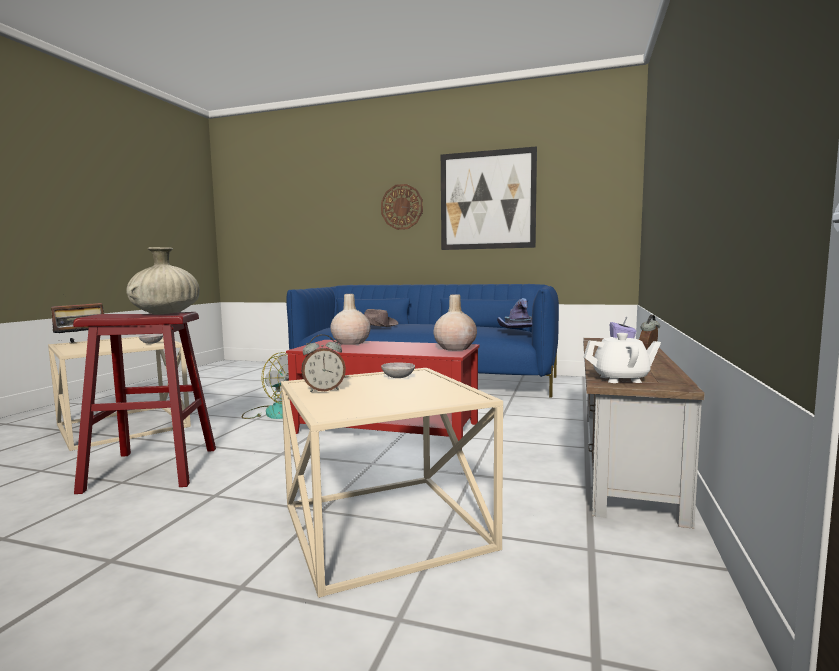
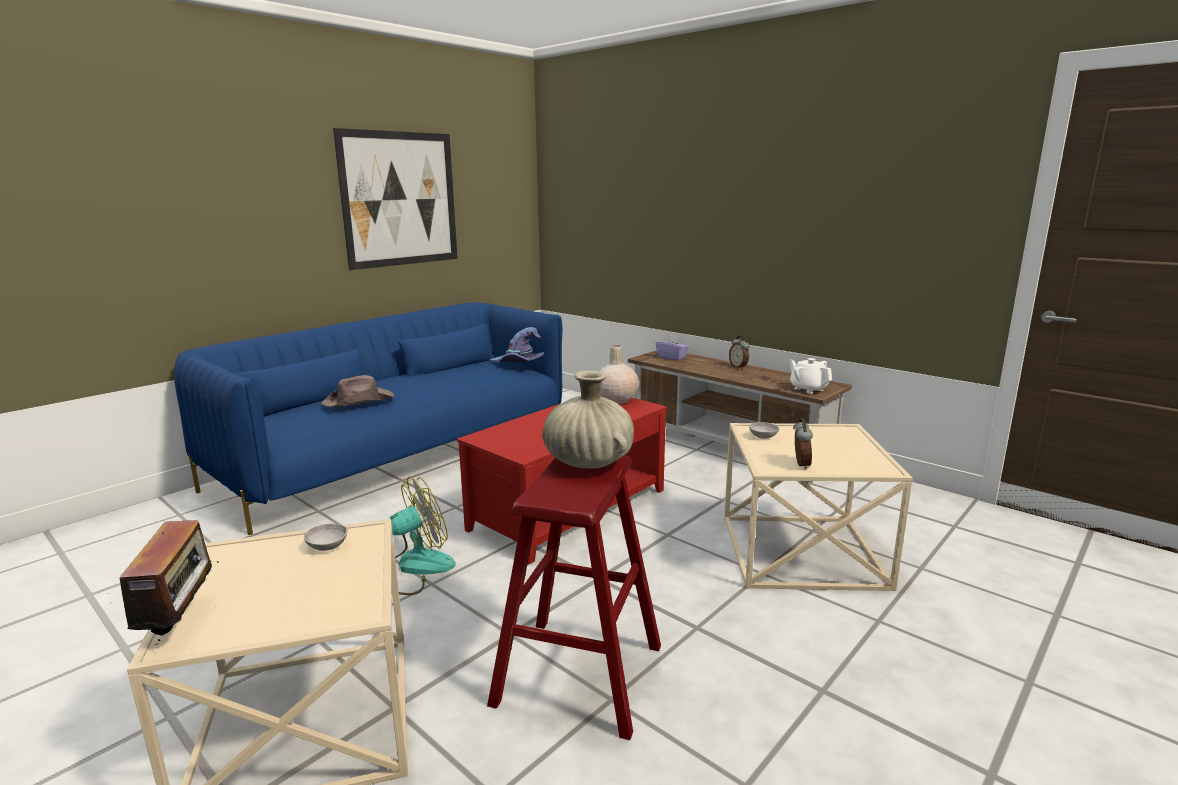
camera: 65 degrees left, 10 degrees up
(350, 343) = (514, 430): beige vase -> none
(402, 207) = (280, 206): wall clock -> none
(621, 379) = (808, 389): white teapot -> white teapot turned 60 degrees counterclockwise

